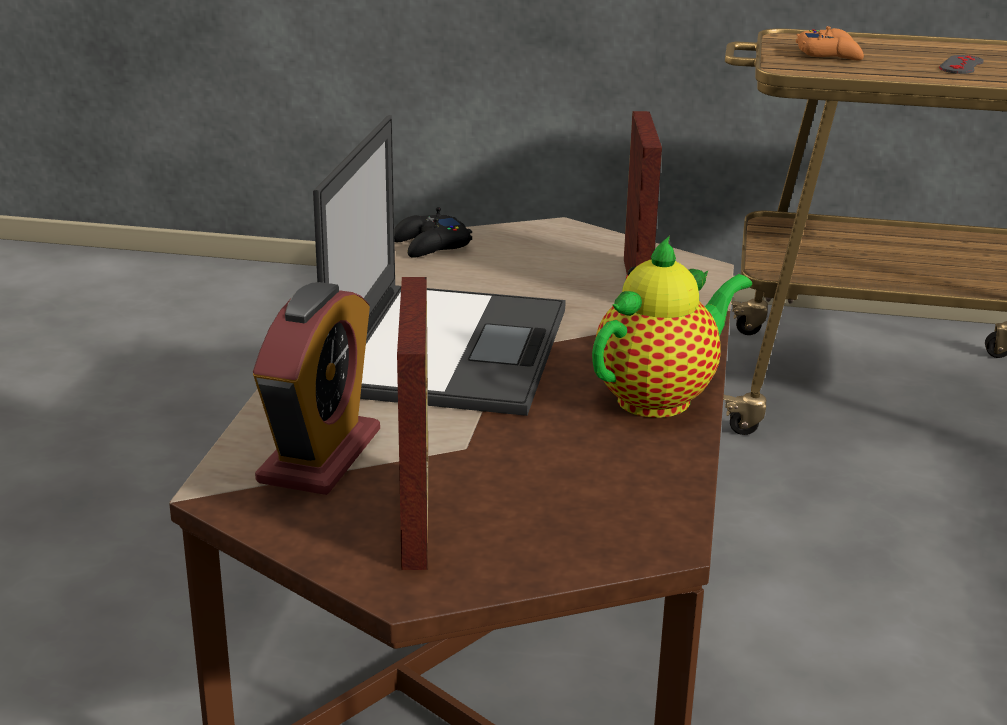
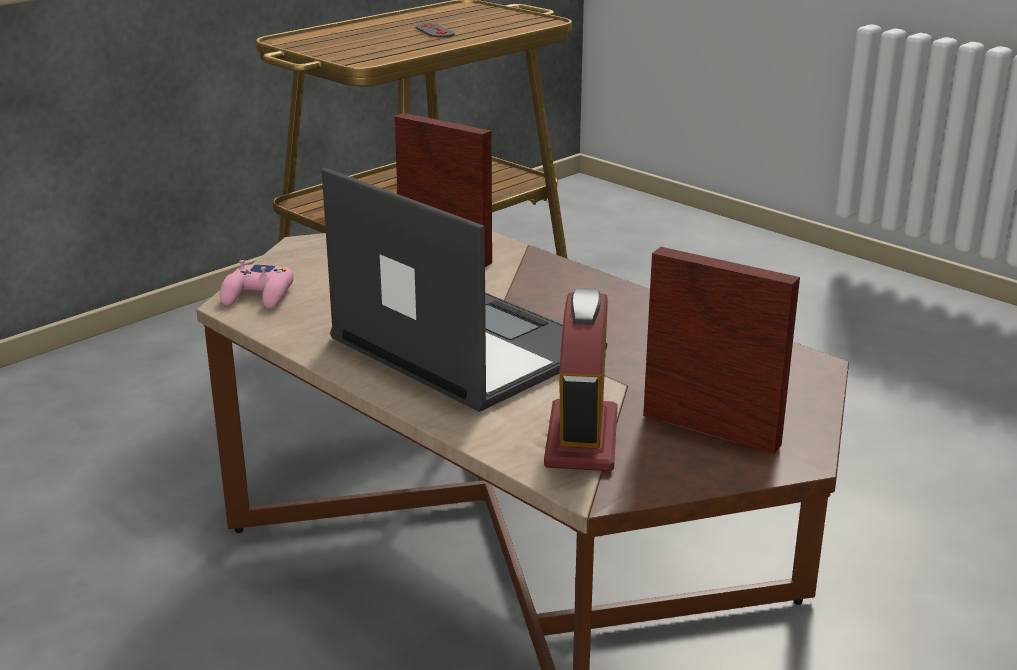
camera: 55 degrees left, 0 degrees up
(320, 456) = (581, 439): alarm clock -> alarm clock turned 135 degrees counterclockwise
(431, 245) = (259, 295): black game controller -> pink game controller
(660, 398) = (630, 304): teapot -> none
(829, 54) = (347, 45): orange game controller -> none

